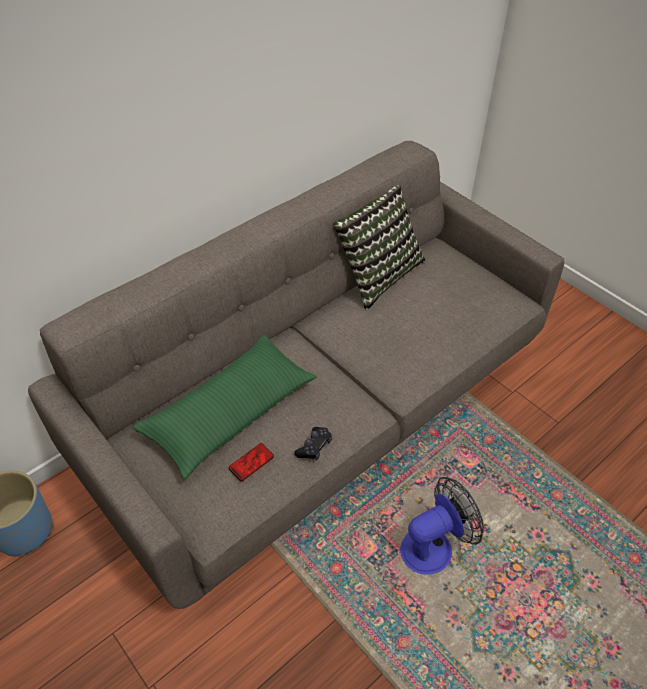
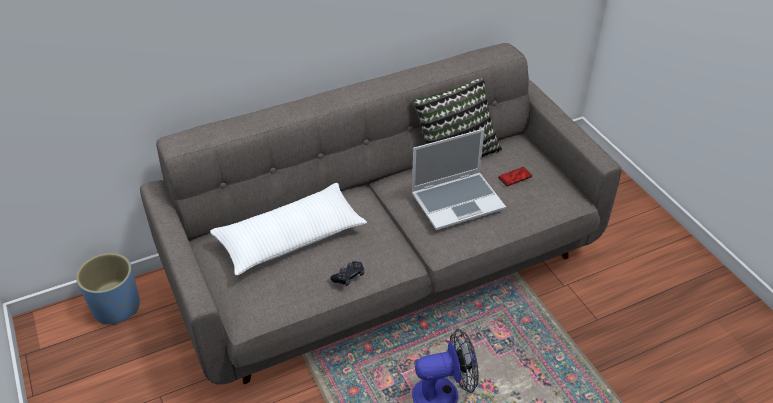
camera: 15 degrees right, 5 degrees down
(229, 412) = (290, 238): green pillow -> white pillow
(251, 462) = (294, 277): phone -> phone (515, 177)
(402, 328) = (458, 201): none -> laptop

